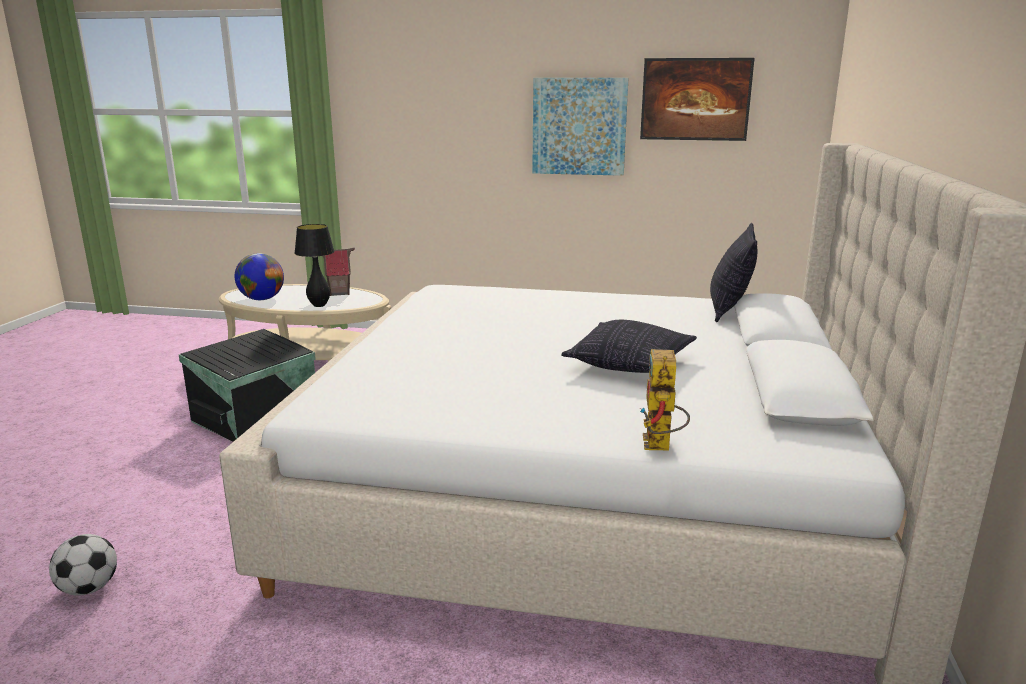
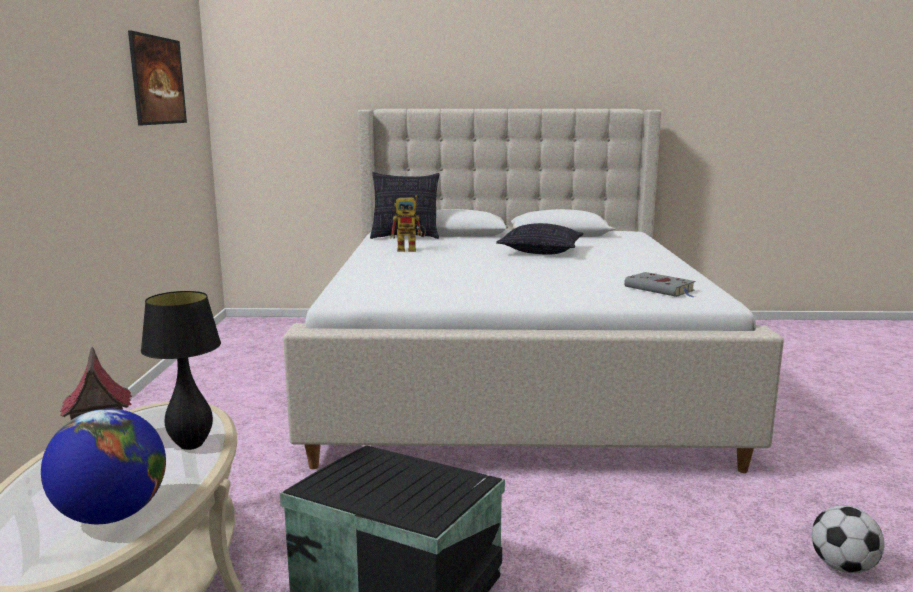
camera: 100 degrees left, 5 degrees down
(379, 391) = (661, 289): none -> grey book
(579, 126) = (100, 112): picture -> none
(660, 447) = (658, 247): toy robot -> toy robot (411, 249)

